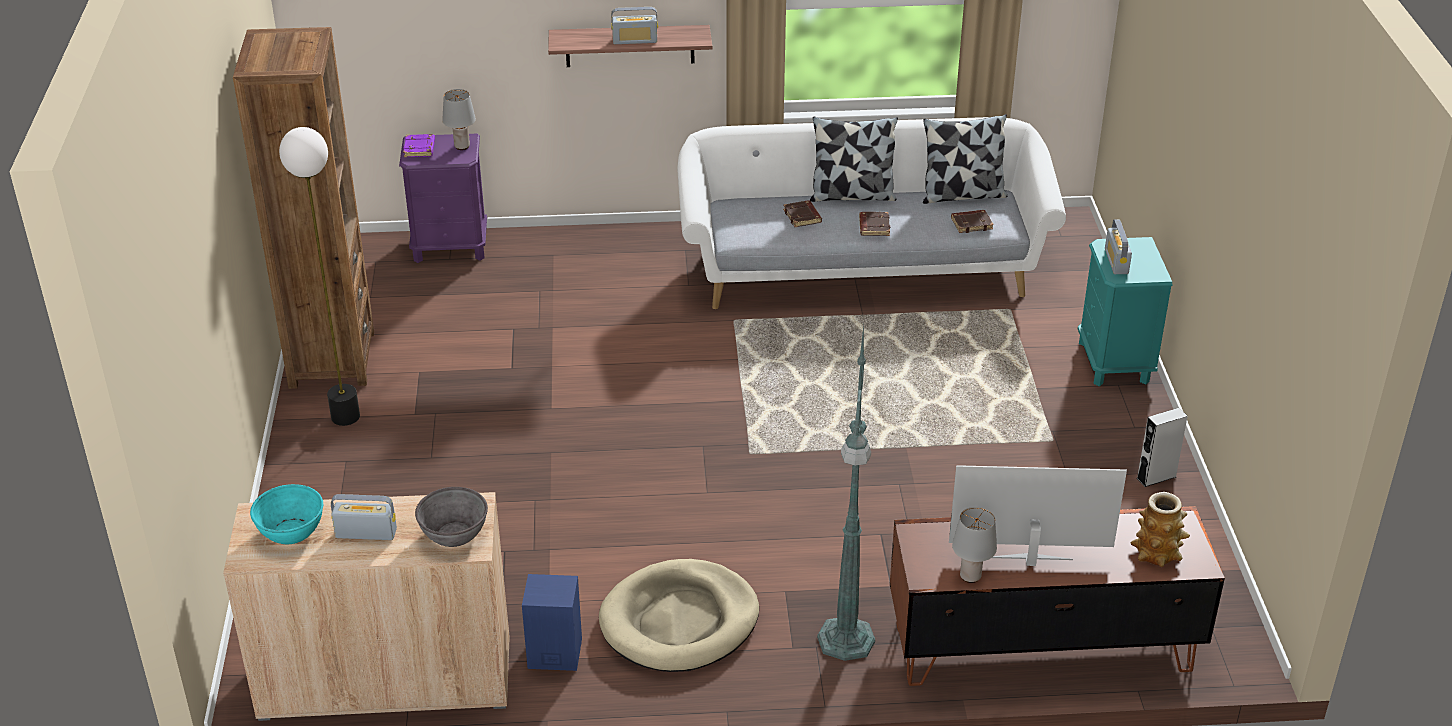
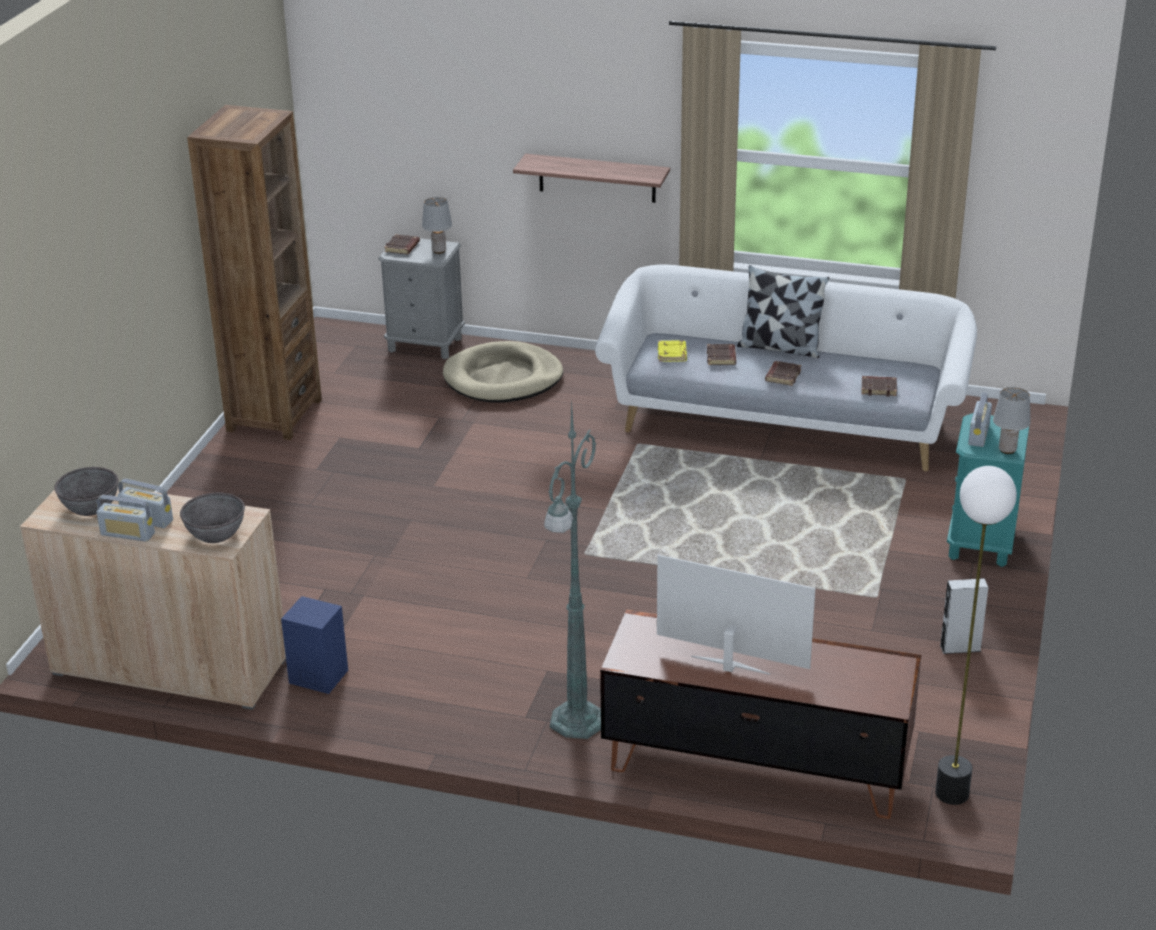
camera: 20 degrees right, 5 degrees down
(291, 531) = (90, 507): turquoise bowl -> grey bowl
(345, 416) = (259, 460): floor lamp -> floor lamp (952, 793)
(420, 149) = (402, 247): purple book -> brown book
(450, 247) = (425, 344): purple nightstand -> grey nightstand
(635, 40) = (594, 171): radio -> radio (127, 534)
(679, 621) = (439, 674): beige dog bed -> beige dog bed (503, 378)
(752, 221) = (672, 354): none -> yellow book
(962, 194) = (887, 363): pillow -> none
(970, 576) = (665, 668): grey table lamp -> grey table lamp (1007, 450)
(1157, 553) = (855, 686): vase -> none

